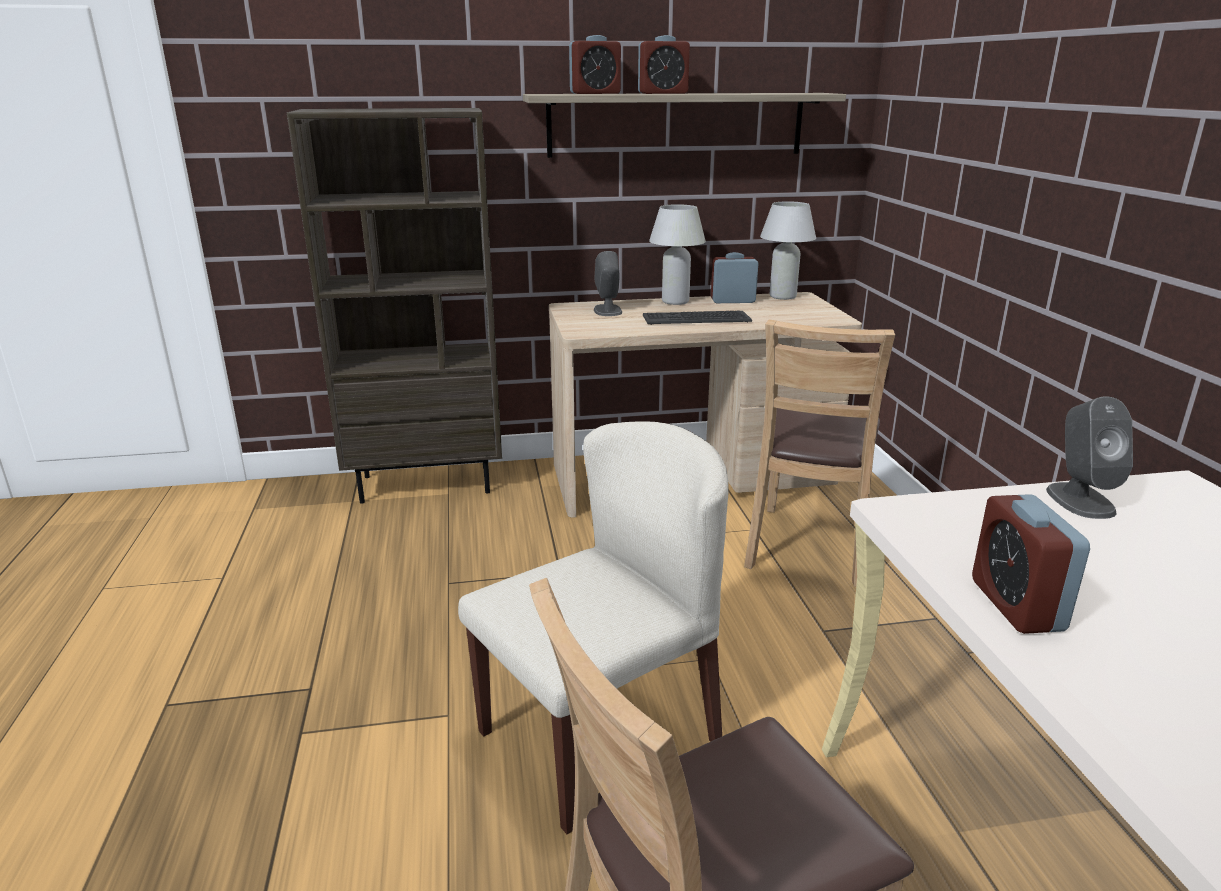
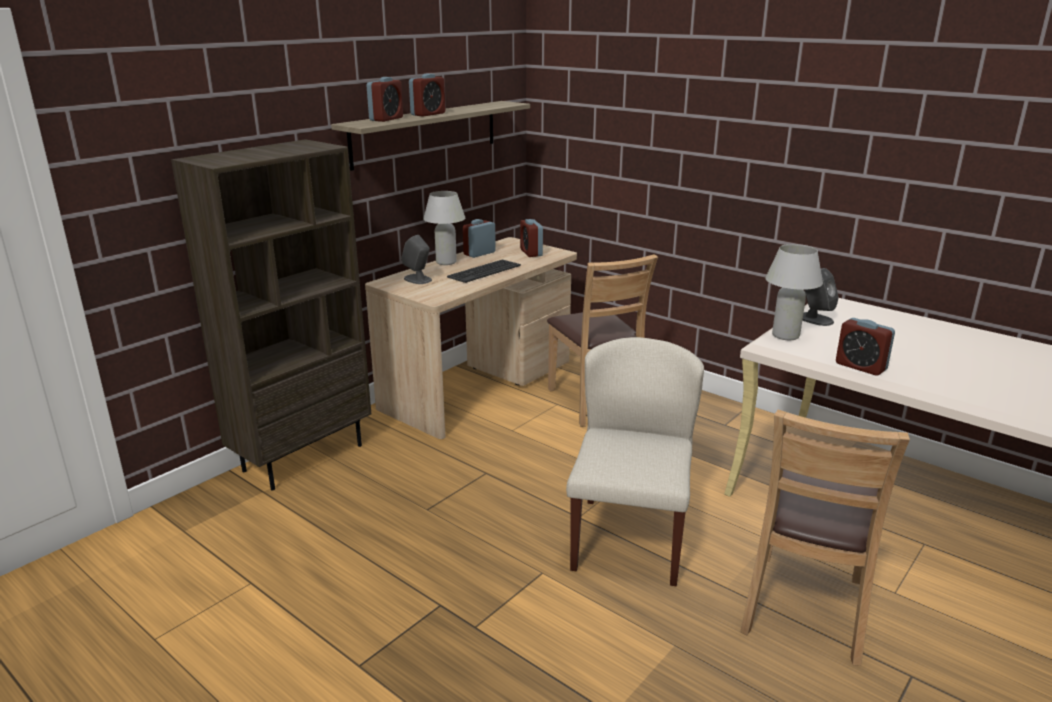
camera: 40 degrees left, 0 degrees up
(782, 296) = (502, 244): white table lamp -> white table lamp (785, 336)
(798, 312) = (531, 253): none -> alarm clock

